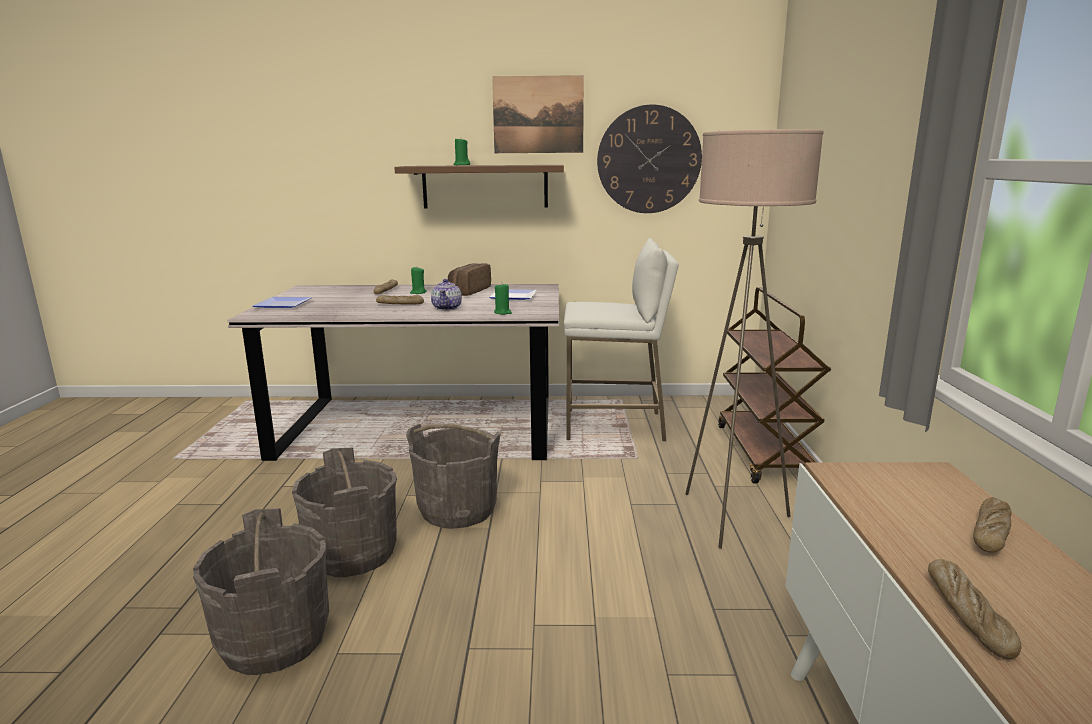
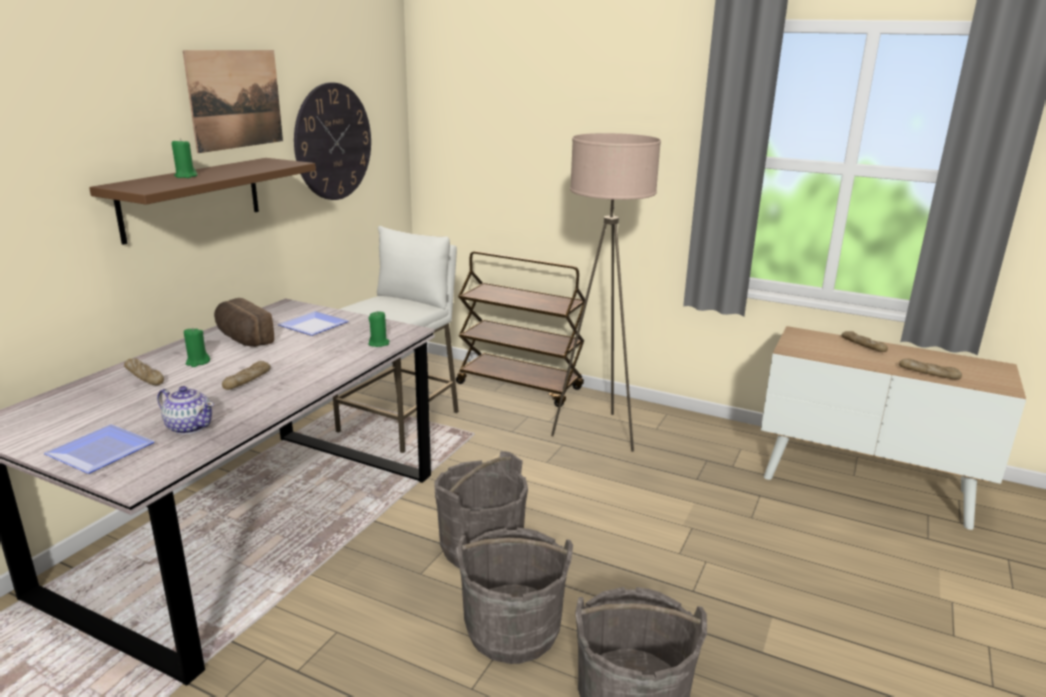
camera: 65 degrees left, 5 degrees up
(447, 308) = (313, 362): teapot -> teapot (189, 426)

